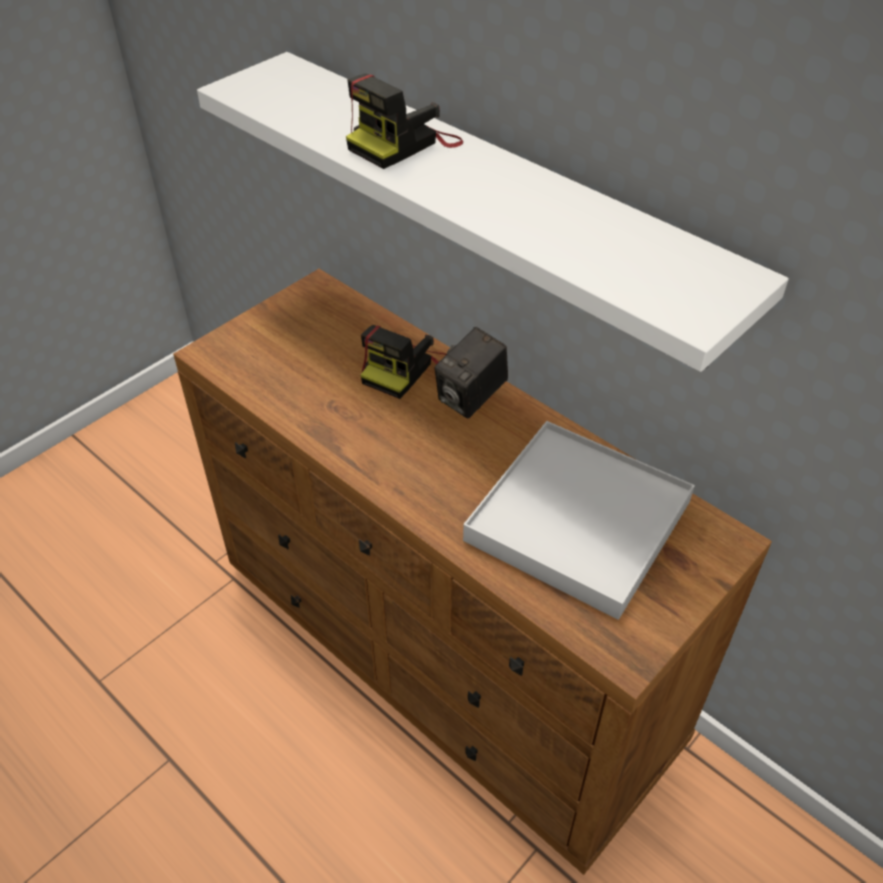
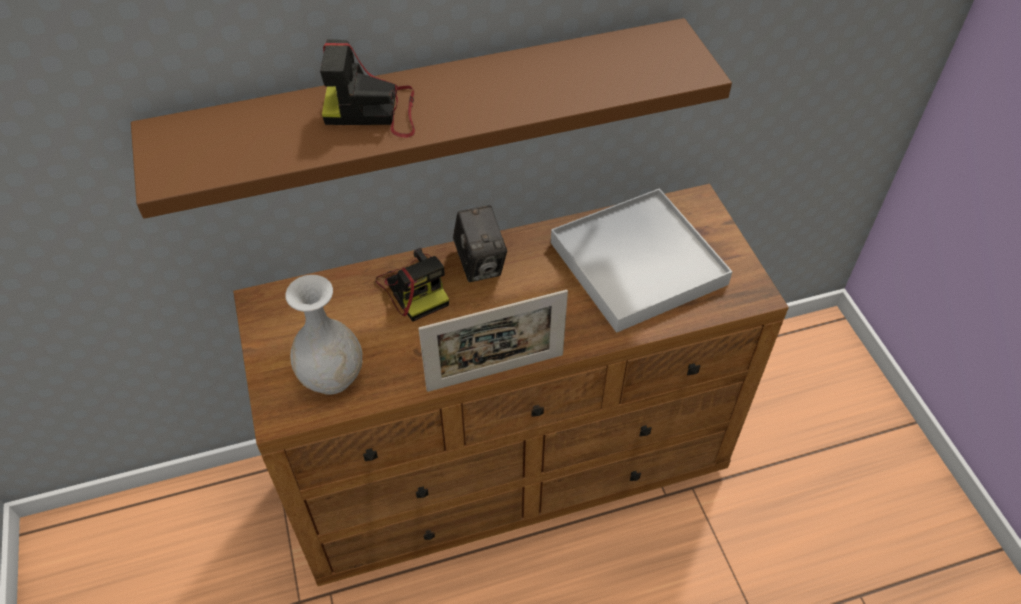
camera: 60 degrees left, 5 degrees up
(267, 363) = (332, 376): none -> white vase
(343, 467) = (495, 372): none -> picture frame
(403, 144) = (374, 111): camera -> camera turned 105 degrees clockwise
(495, 202) = (427, 111): white shelf -> brown shelf

